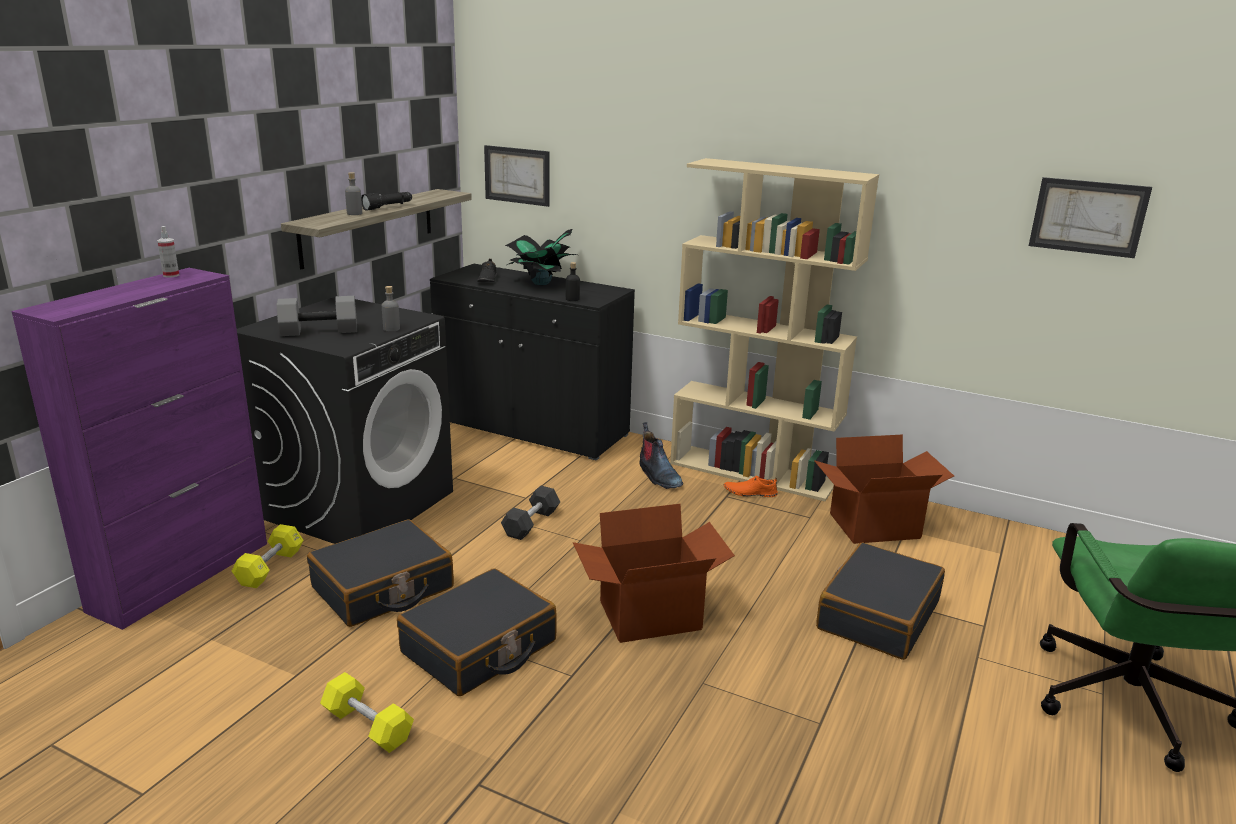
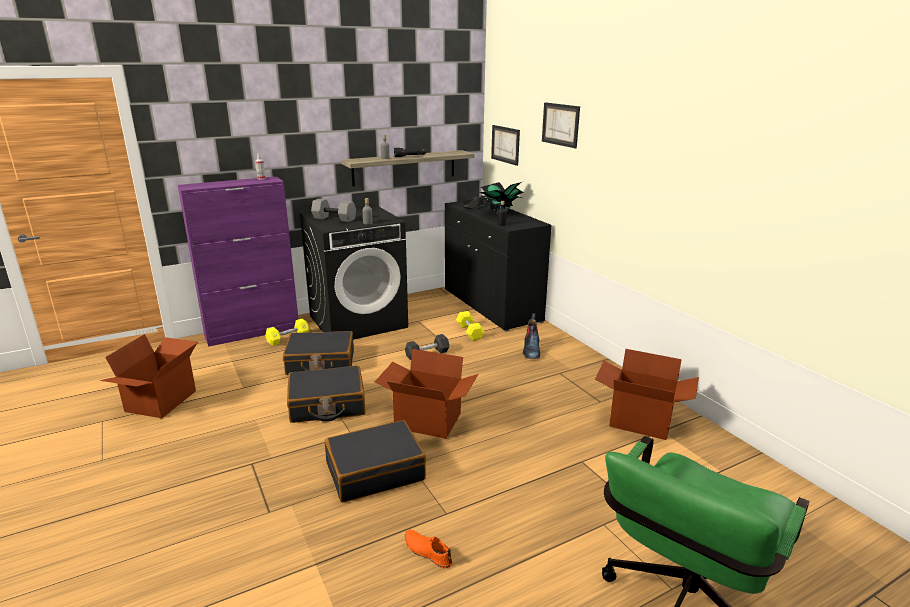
camera: 35 degrees right, 0 degrees up
(162, 759) = (162, 401): none -> cardboard box
(368, 726) = (242, 419): yellow dumbbell -> yellow dumbbell (469, 332)
(750, 493) = (578, 375): orange shoe -> orange shoe (427, 551)
(753, 472) = (597, 364): beige bookcase -> none
(877, 615) = (566, 472): black suitcase -> black suitcase (375, 471)
(1088, 217) = (834, 202): picture -> picture (560, 124)

